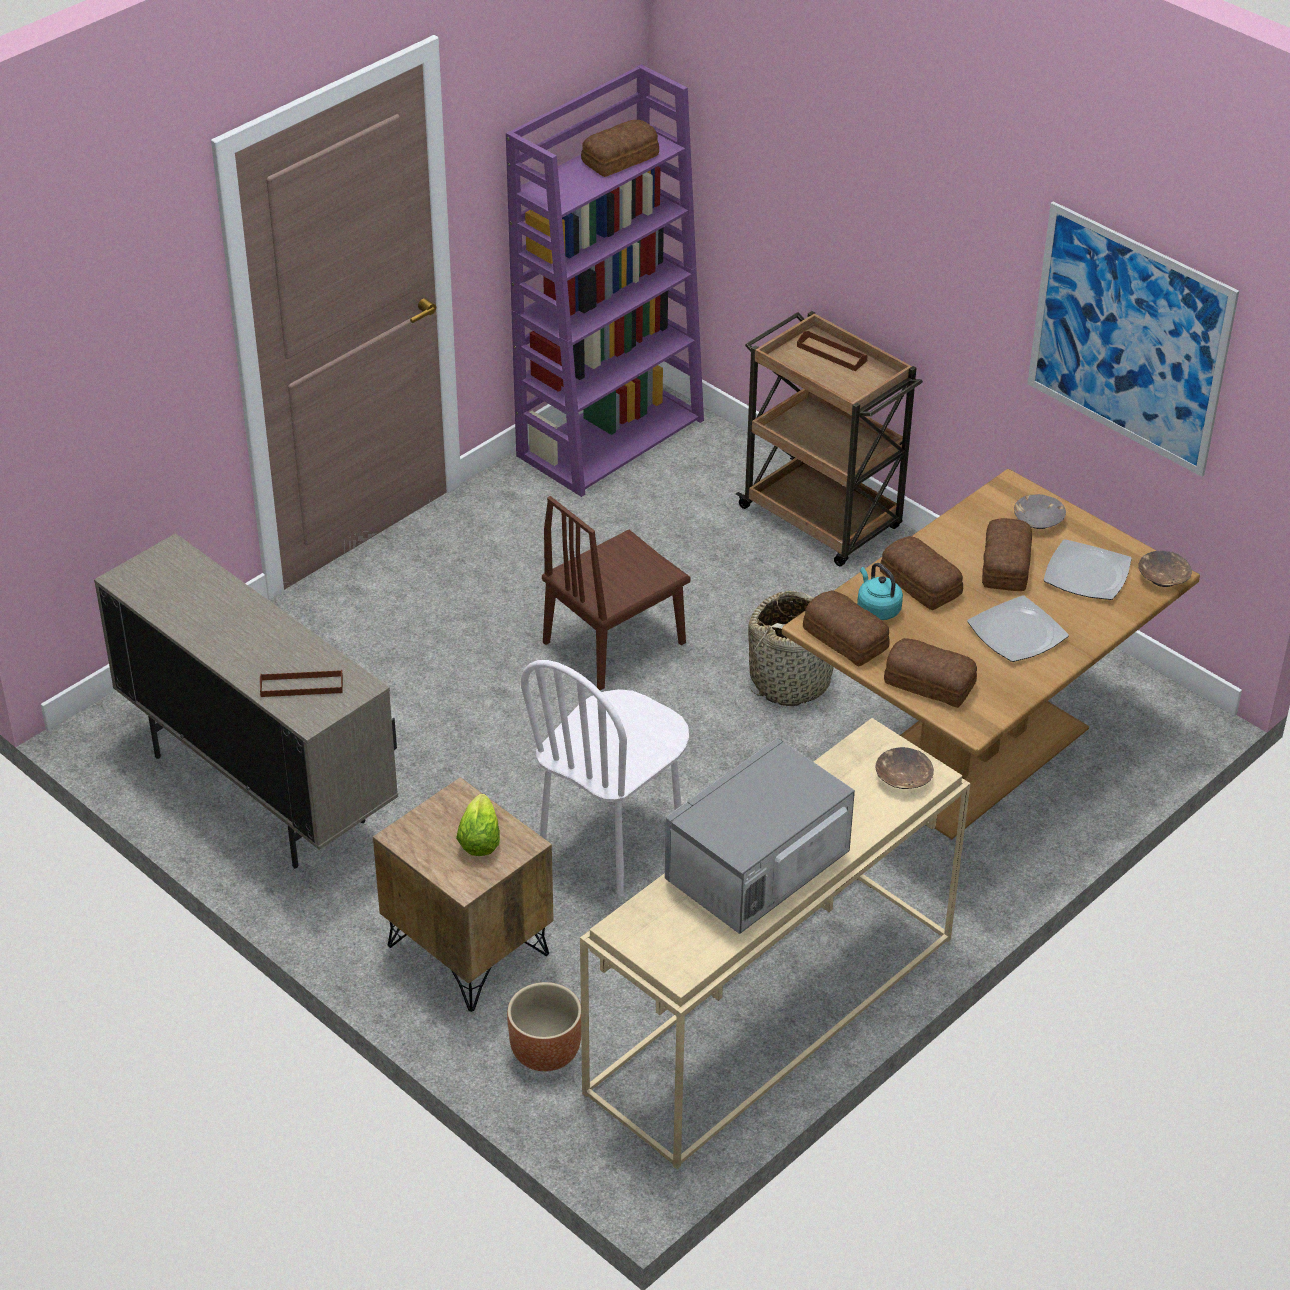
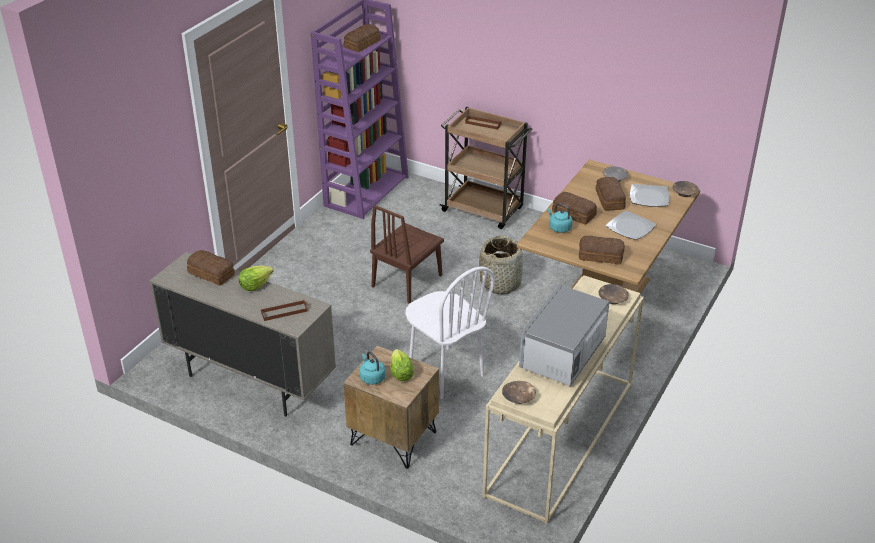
camera: 15 degrees left, 5 degrees down
(271, 624) = (255, 285): none -> lettuce
(425, 837) = (371, 377): none -> turquoise kettle
(544, 1052) = (454, 480): brown planter -> none
(612, 842) = (445, 372): white chair -> white chair turned 60 degrees counterclockwise
(640, 936) = (518, 398): none -> brown bowl
(845, 637) = (550, 243): bread -> bread (211, 273)
(1129, 339) = (646, 81): picture -> none

